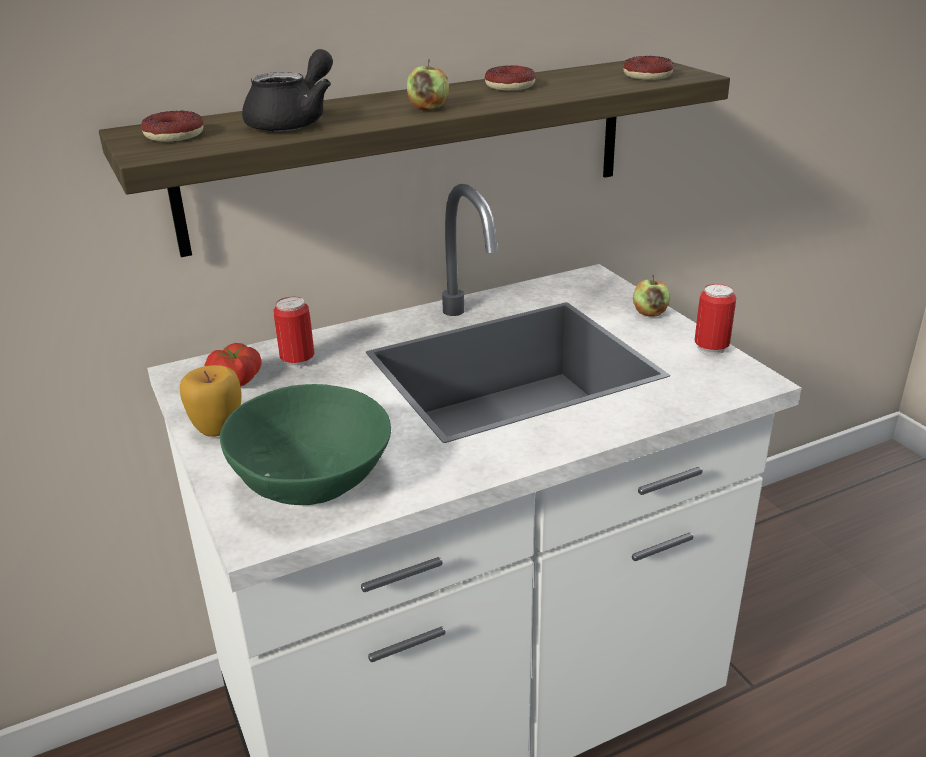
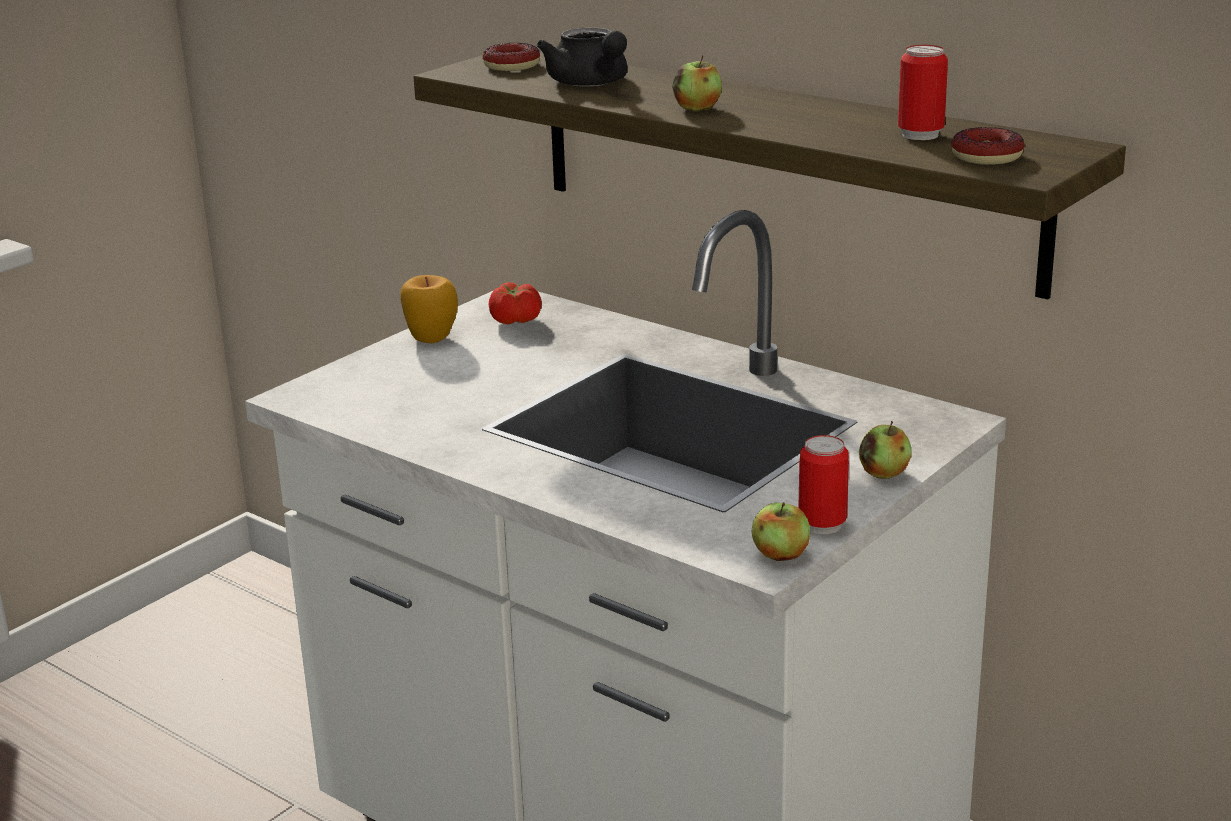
camera: 65 degrees right, 5 degrees down
(294, 122) = (591, 84): black teapot -> black teapot turned 60 degrees clockwise
(298, 361) = (575, 332): can -> can (920, 135)
(313, 479) = (382, 393): green bowl -> none
(510, 86) = (840, 117): donut -> none
(746, 371) = (780, 554): none -> apple

